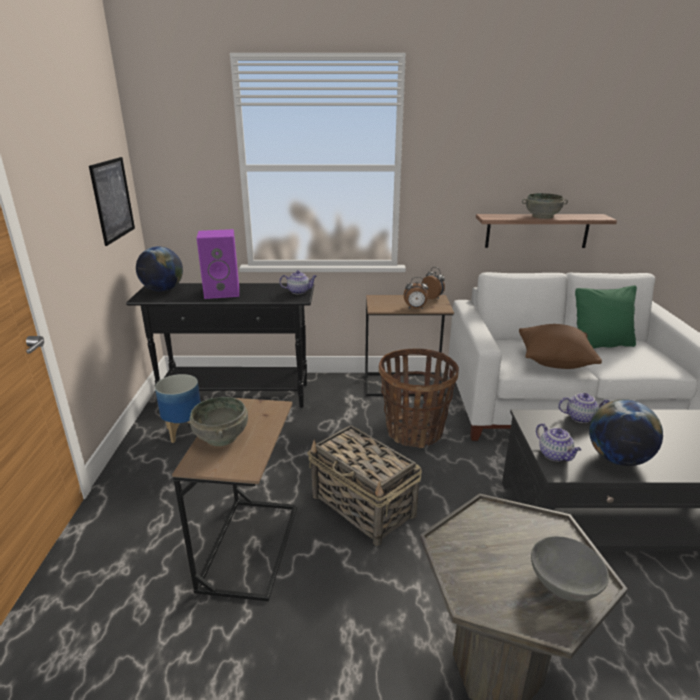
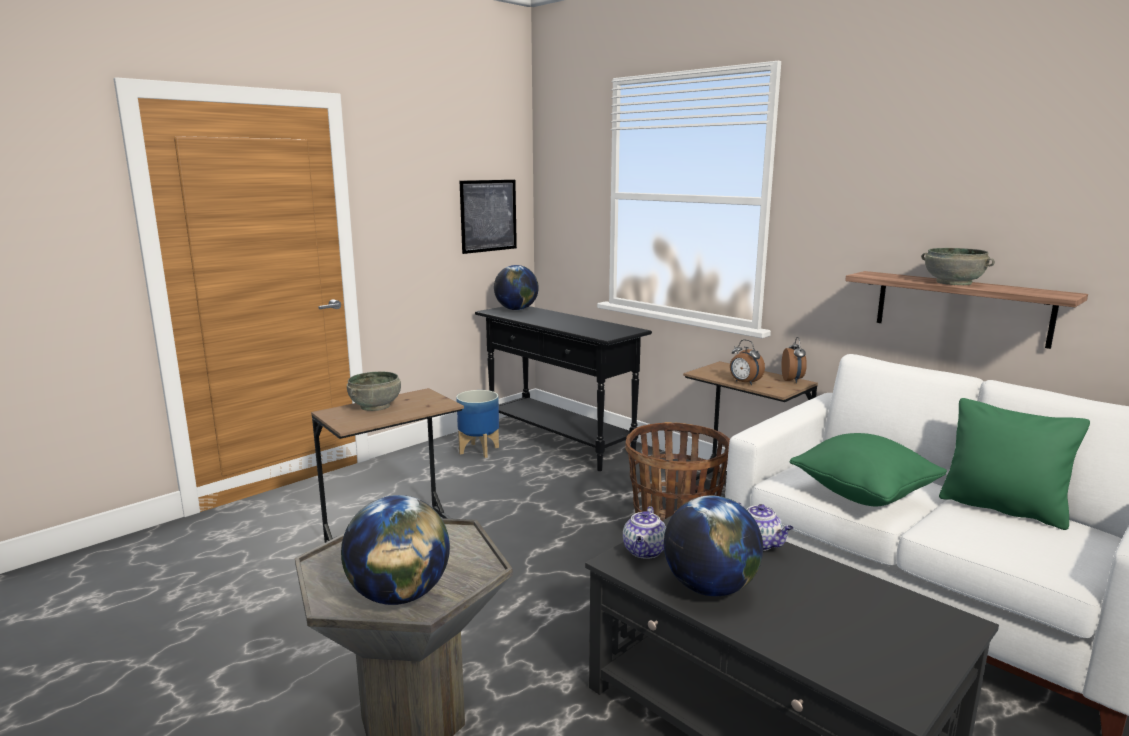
camera: 45 degrees right, 10 degrees down
(223, 292) = (556, 320): purple speaker -> none
(299, 291) = (619, 332): teapot -> none
(363, 506) = (518, 561): basket -> none
(554, 362) = (863, 494): brown pillow -> green pillow
(564, 584) = (399, 595): grey bowl -> globe

